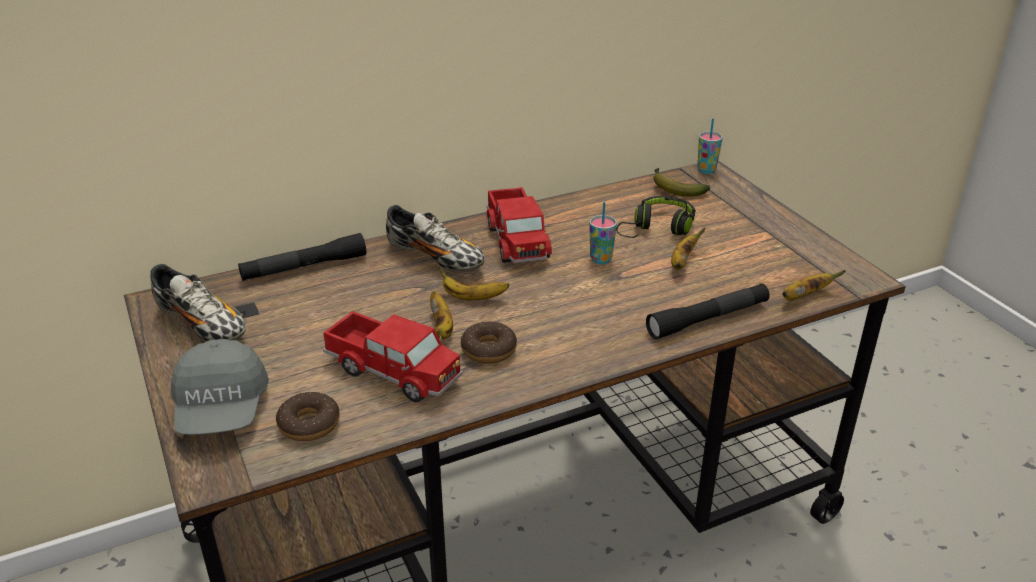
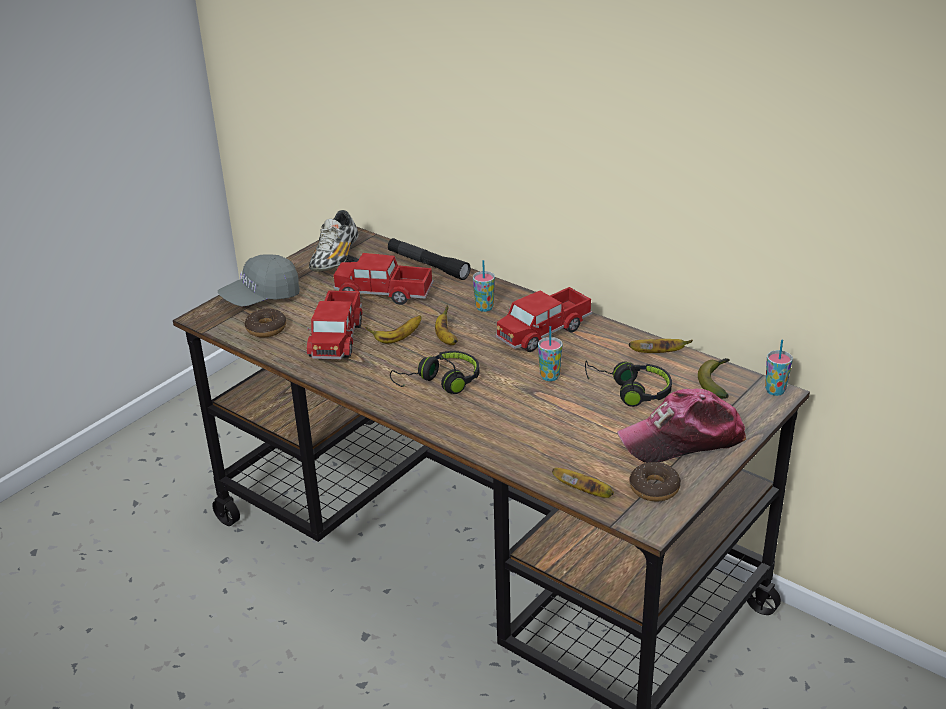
camera: 65 degrees right, 0 degrees up
(329, 312) = (383, 293): none -> toy truck
(436, 258) = (484, 307): shoe -> cup
(488, 350) = (386, 364): donut -> donut (654, 488)
(557, 324) = (440, 382): none -> black headphones
(682, 262) = (583, 416): banana -> banana (658, 353)
(708, 319) = (504, 449): black flashlight -> none
(750, 227) = (682, 439): none -> cap

